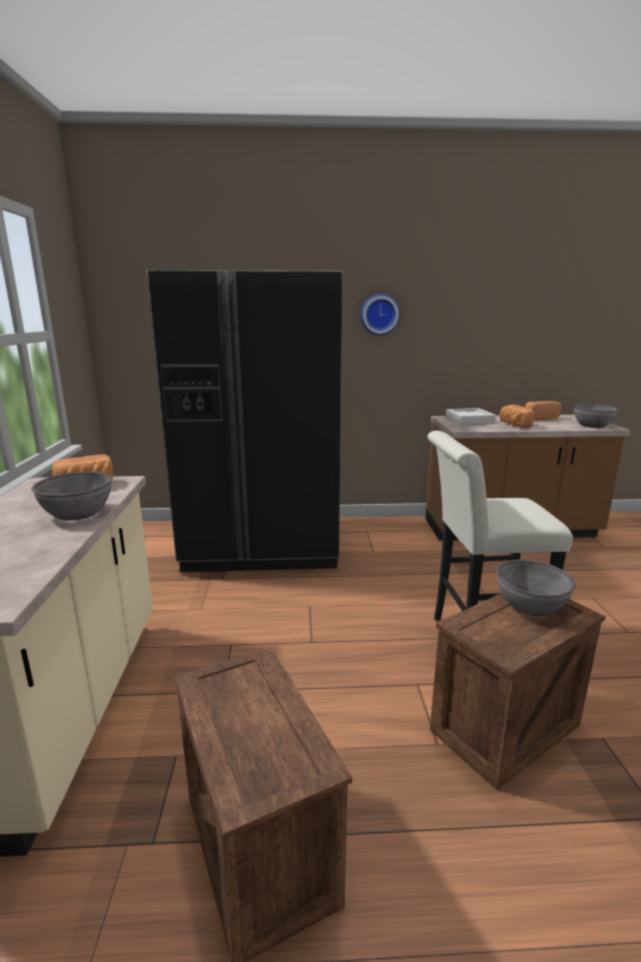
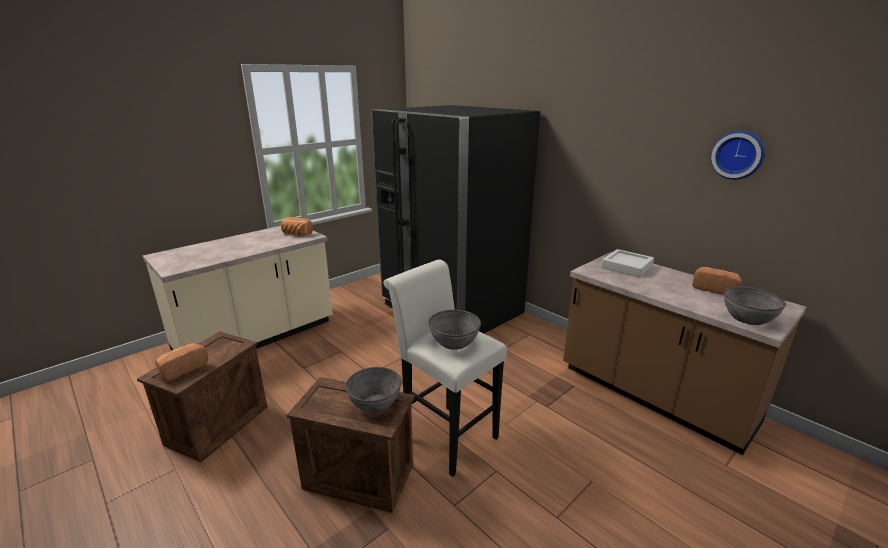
camera: 50 degrees right, 5 degrees up
(78, 513) = (263, 246): grey bowl -> grey bowl (454, 342)
(379, 314) = (577, 145): wall clock -> wall clock (738, 155)
(513, 425) = (652, 285): bread -> bread (182, 369)

